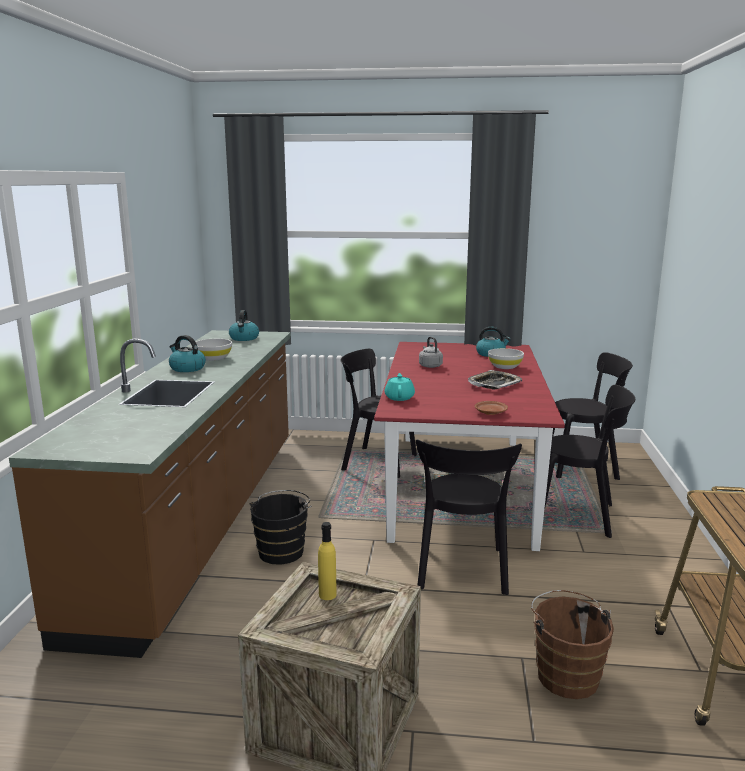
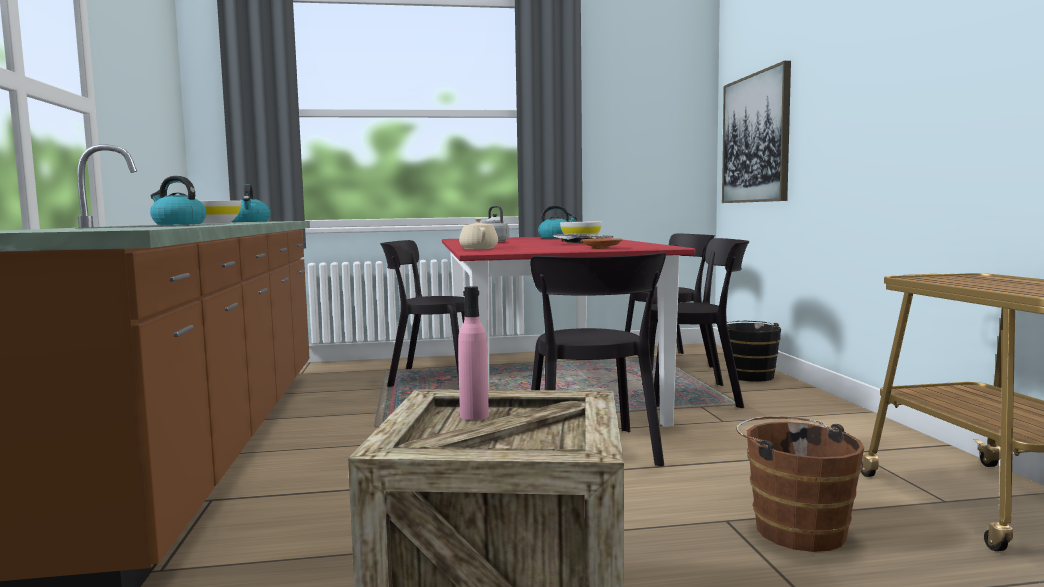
camera: 15 degrees left, 10 degrees down
(282, 550) = (335, 461): black bucket -> black bucket (749, 375)
(327, 595) = (474, 415): yellow bottle -> pink bottle
(399, 397) = (478, 249): turquoise teapot -> beige teapot
(684, 279) = (756, 138): none -> picture

